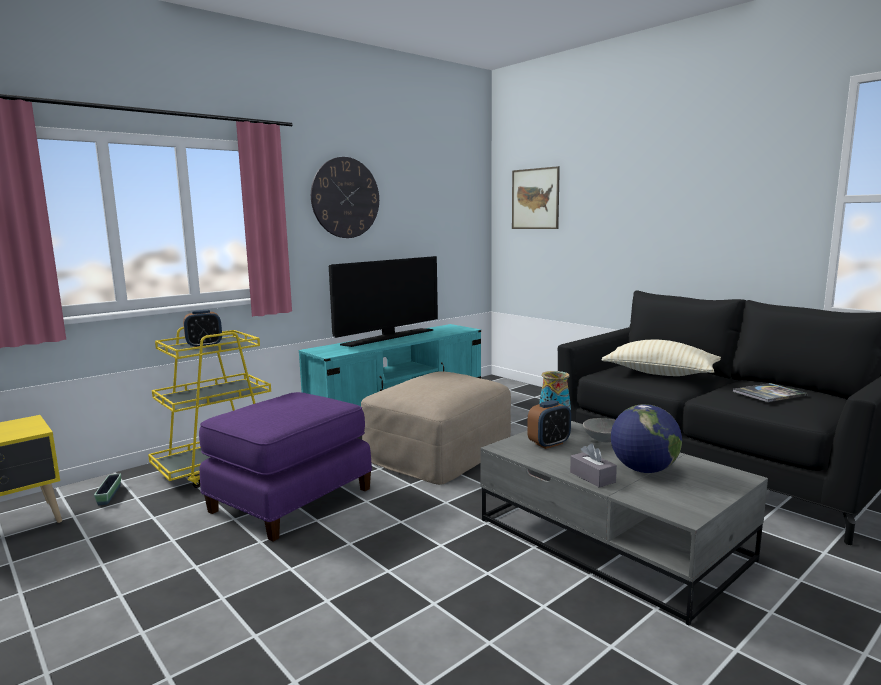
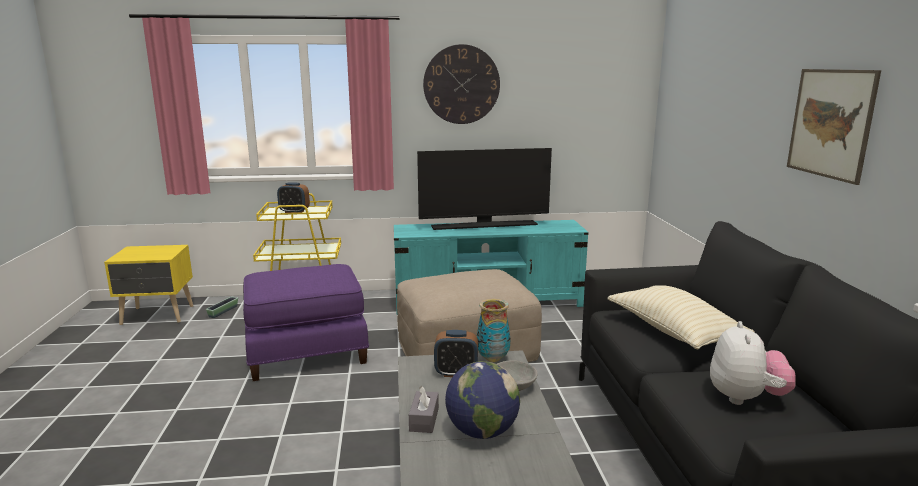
camera: 35 degrees right, 5 degrees up
(535, 199) = (688, 88): picture -> picture (830, 123)
(769, 394) = (745, 398): book -> plush toy

